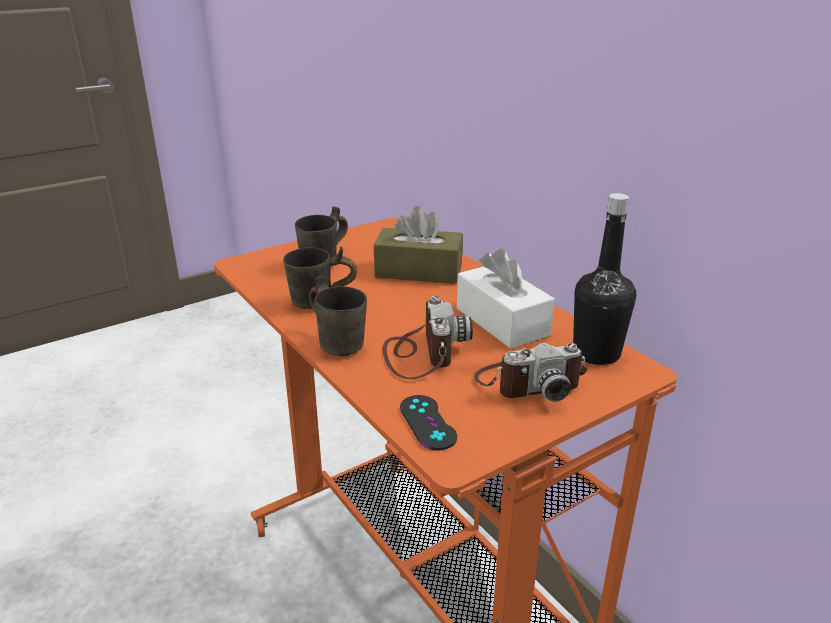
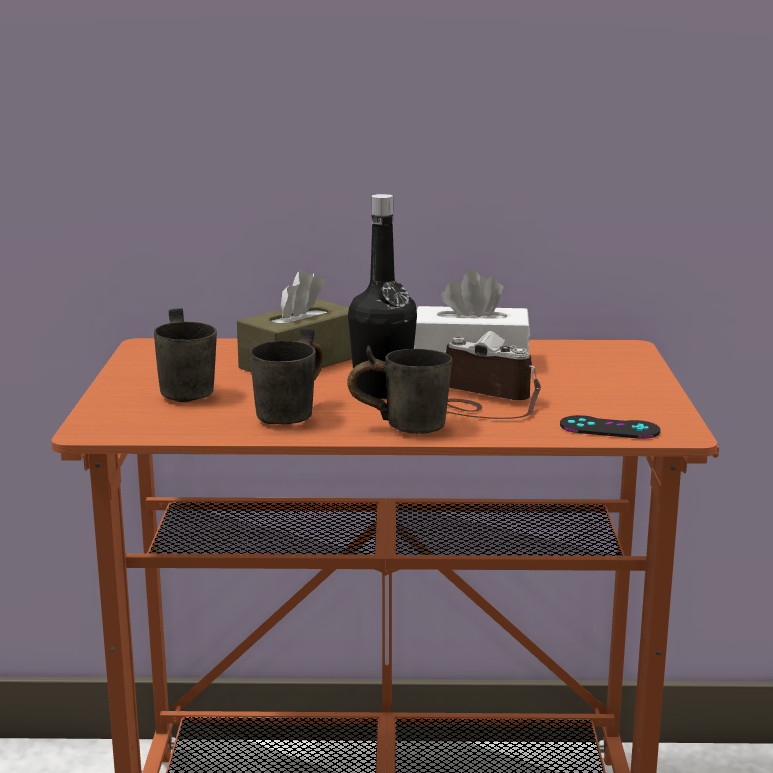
camera: 55 degrees left, 10 degrees down
(529, 382) = (593, 381): camera -> none
(596, 353) = (579, 350): black bottle -> black bottle (382, 390)

